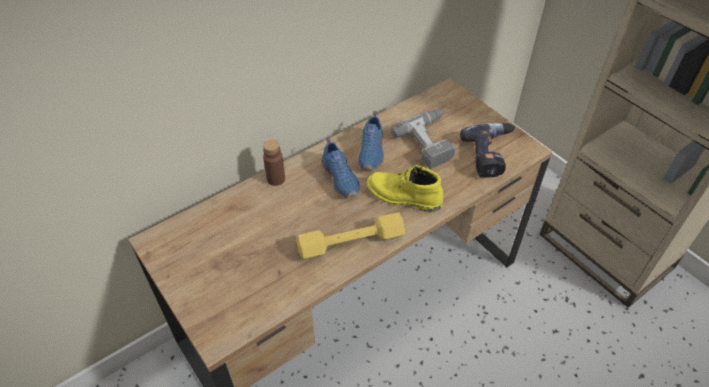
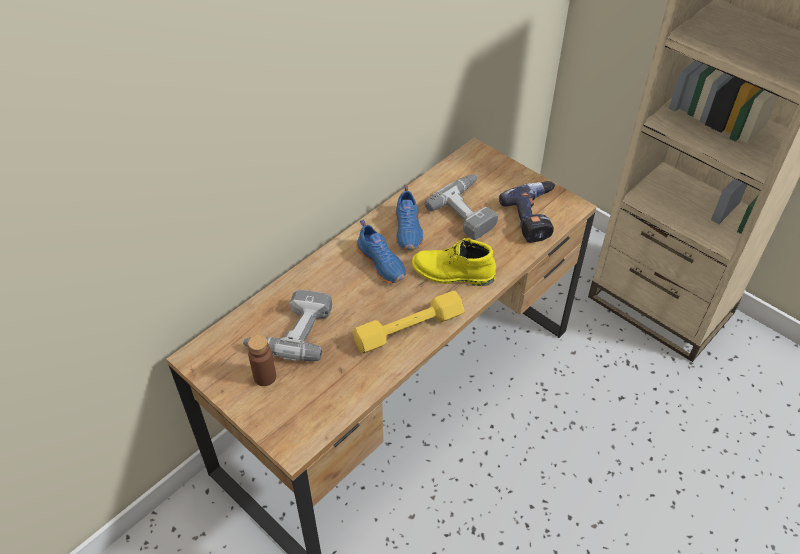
camera: 10 degrees left, 0 degrees up
(243, 229) = (291, 331): none -> power drill
(276, 179) = (311, 272): brown bottle -> brown bottle (265, 377)

